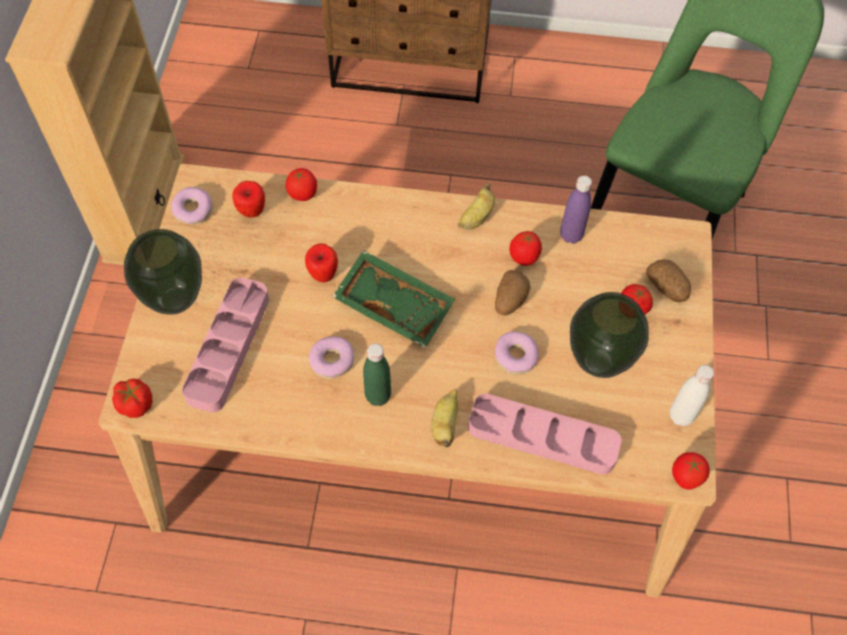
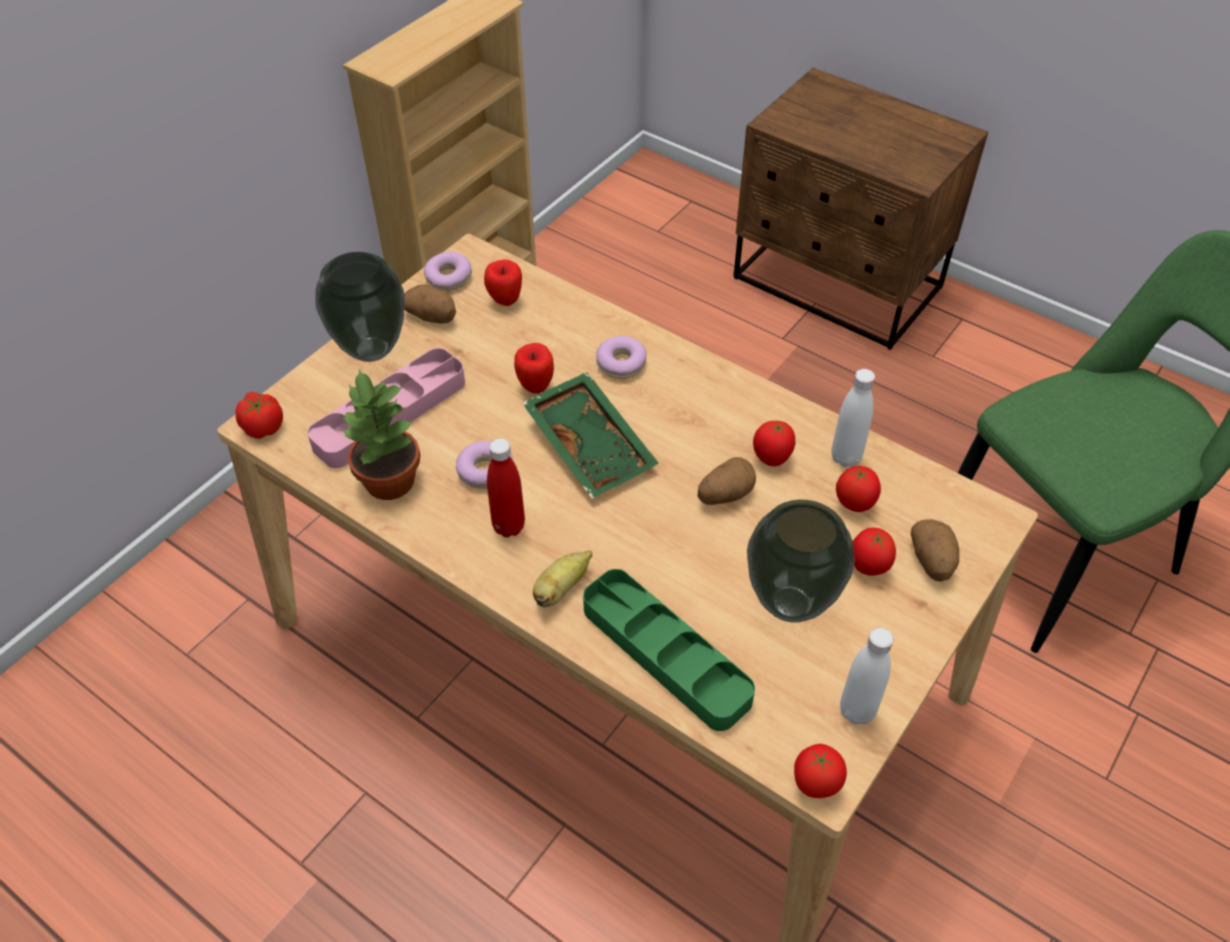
camera: 30 degrees right, 10 degrees down
(204, 250) = (432, 317): none -> potato
(267, 403) = (389, 482): none -> potted plant
(303, 195) = (568, 305): tomato -> tomato (854, 504)
(378, 396) = (508, 526): green bottle -> red bottle
(476, 218) = (744, 397): banana -> none
(515, 356) = (692, 554): donut -> donut (621, 363)
(542, 437) = (665, 653): pink tray -> green tray
(571, 235) = (845, 457): purple bottle -> white bottle

